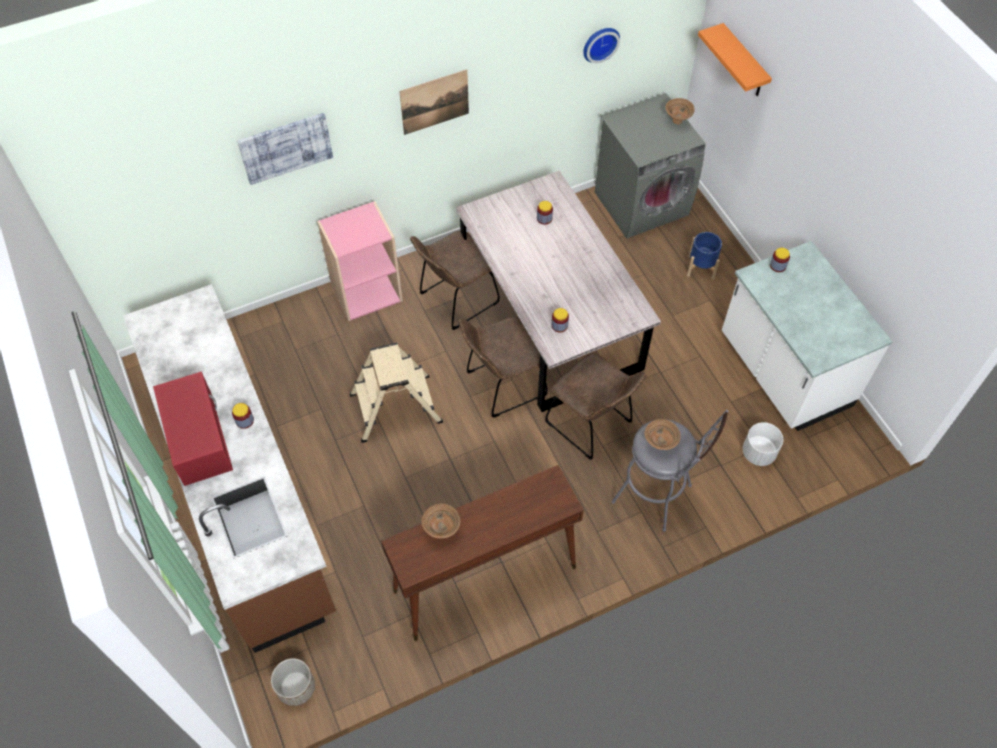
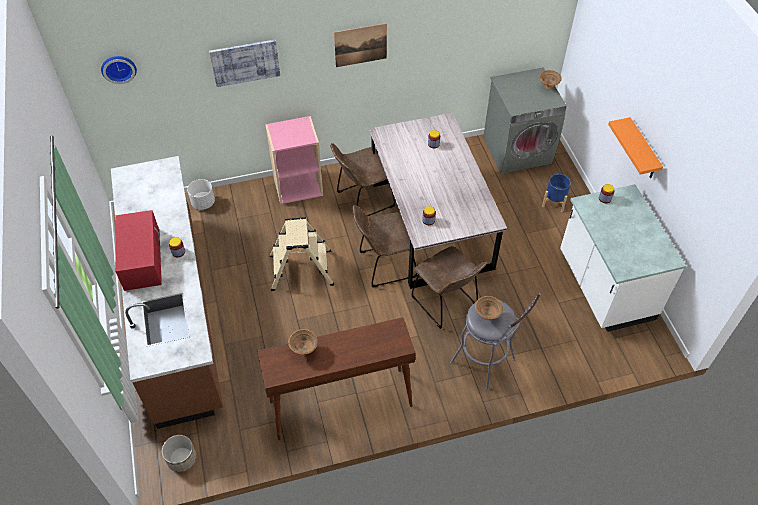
camera: 10 degrees right, 5 degrees down
(599, 43) = (491, 18): wall clock -> wall clock (118, 68)
(744, 63) = (599, 44): orange shelf -> orange shelf (642, 150)
(758, 453) = (572, 343): white planter -> white planter (203, 203)

